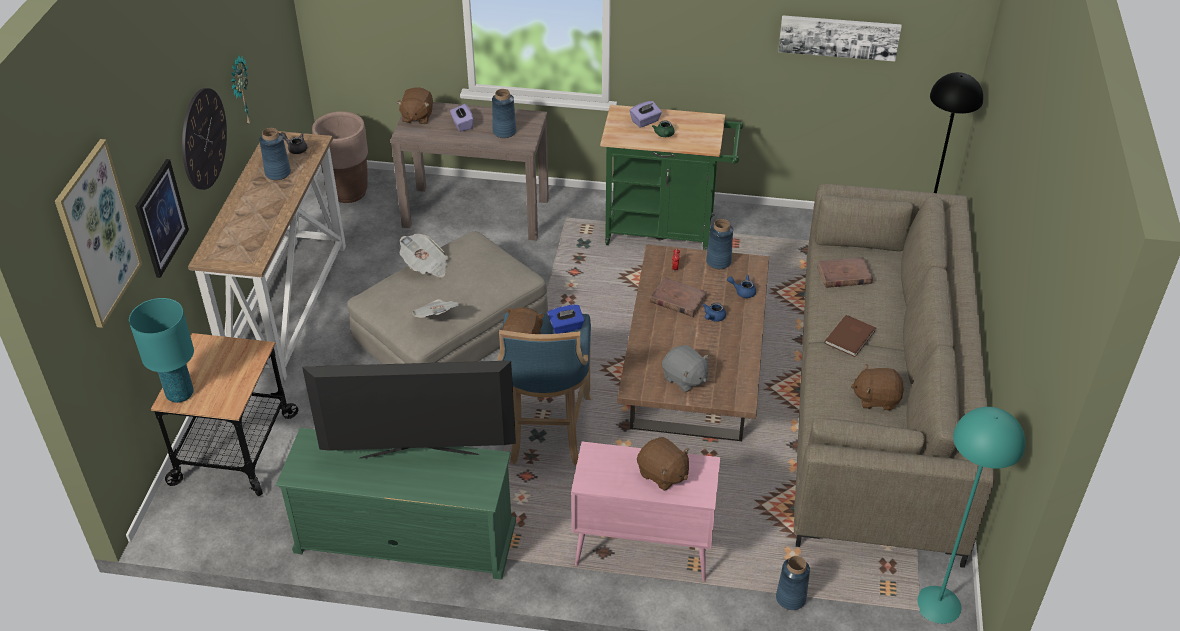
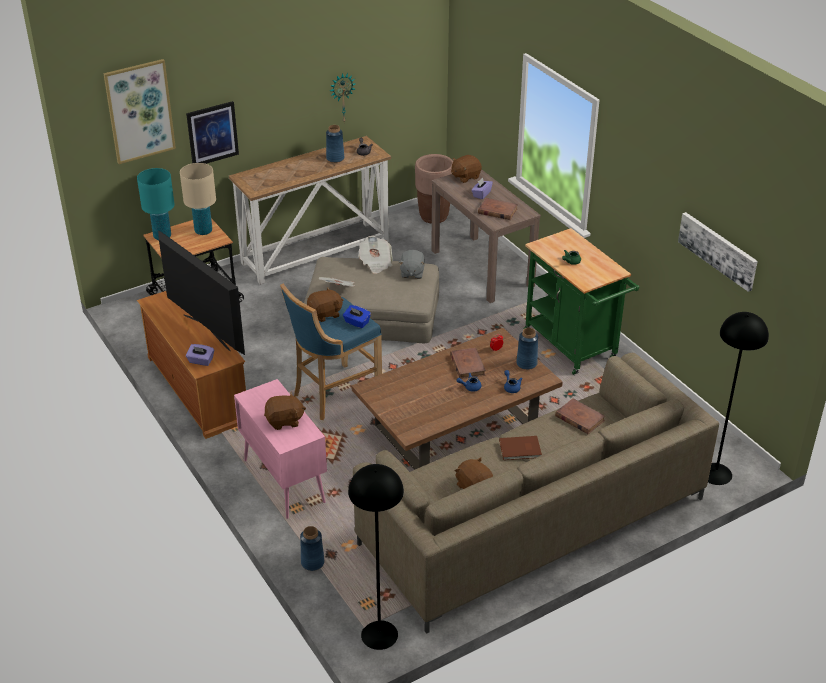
camera: 50 degrees right, 5 degrees down
(203, 139) = (283, 108): wall clock -> none
(219, 354) = (203, 231): none -> beige table lamp
(403, 538) = (197, 388): green tv stand -> brown tv stand
(504, 132) = (497, 211): blue vase -> brown book
(645, 121) = (573, 248): purple tissue box -> purple tissue box (201, 361)
(662, 474) = (284, 421): brown plush toy -> brown plush toy turned 105 degrees counterclockwise
(684, 379) = (399, 402): grey plush toy -> grey plush toy (412, 273)
(938, 605) = (379, 635): turquoise floor lamp -> black floor lamp

